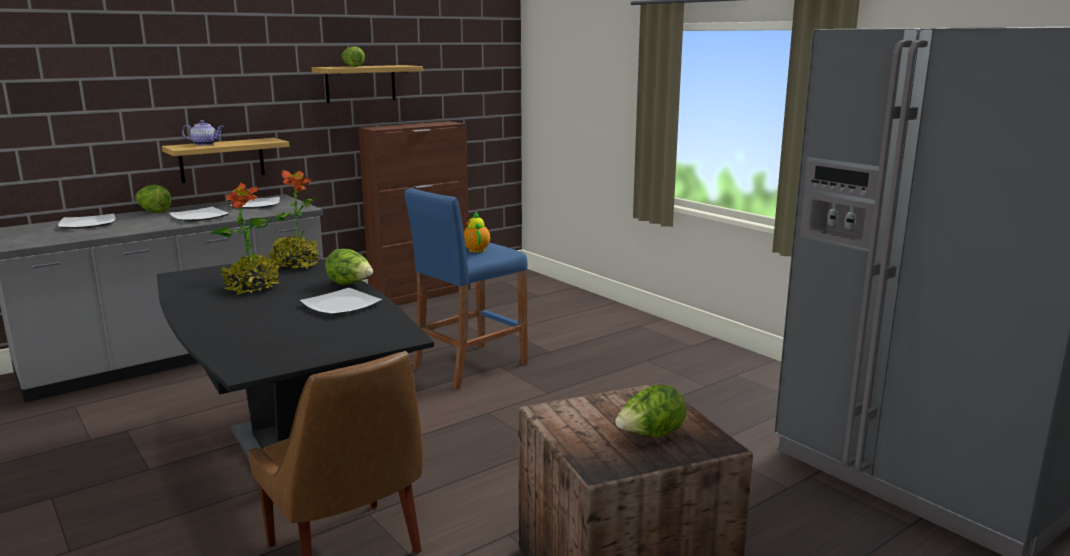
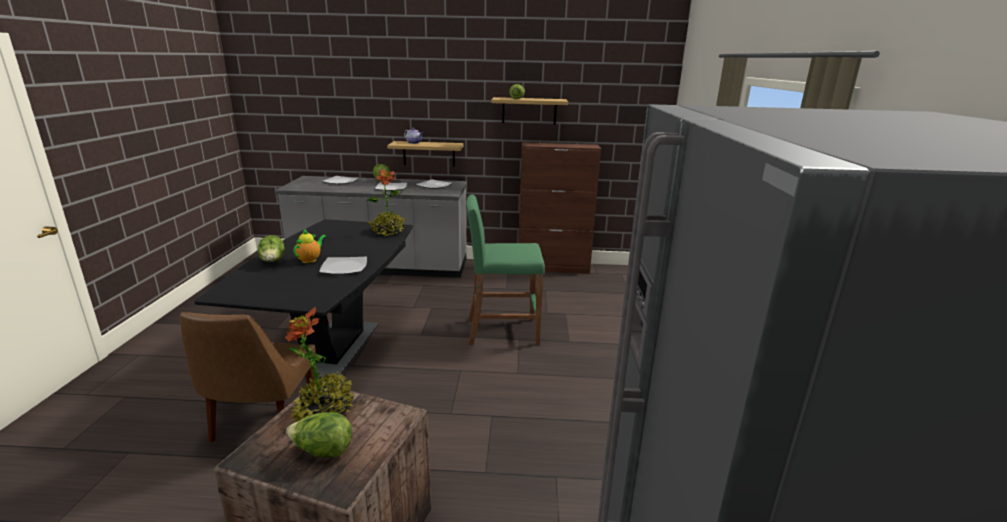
camera: 40 degrees right, 5 degrees up
(252, 287) = (338, 240): potted plant -> potted plant (324, 410)
(350, 284) = (380, 254): lettuce -> lettuce (273, 262)
(469, 366) = (502, 331): blue stool -> green stool
(476, 249) = (512, 249): teapot -> teapot (310, 259)

